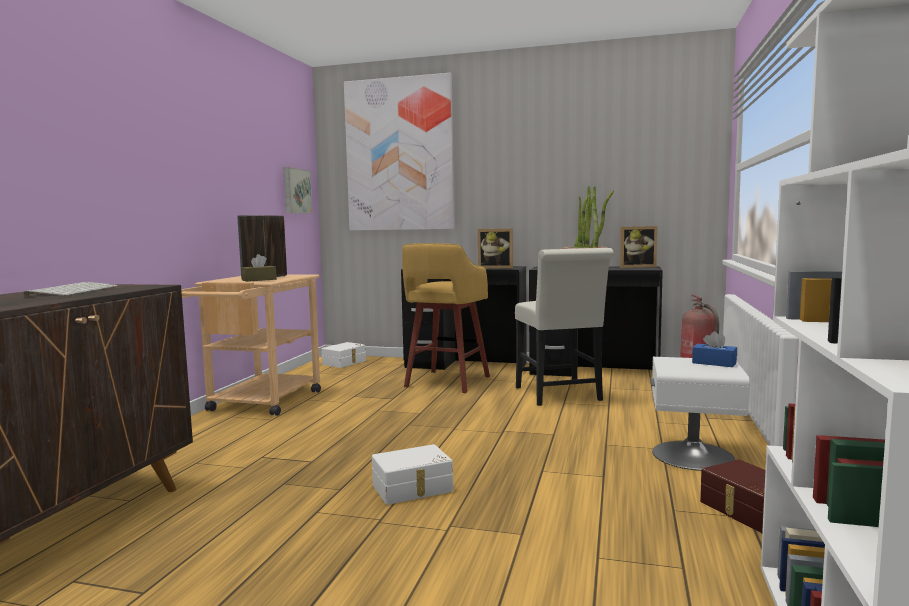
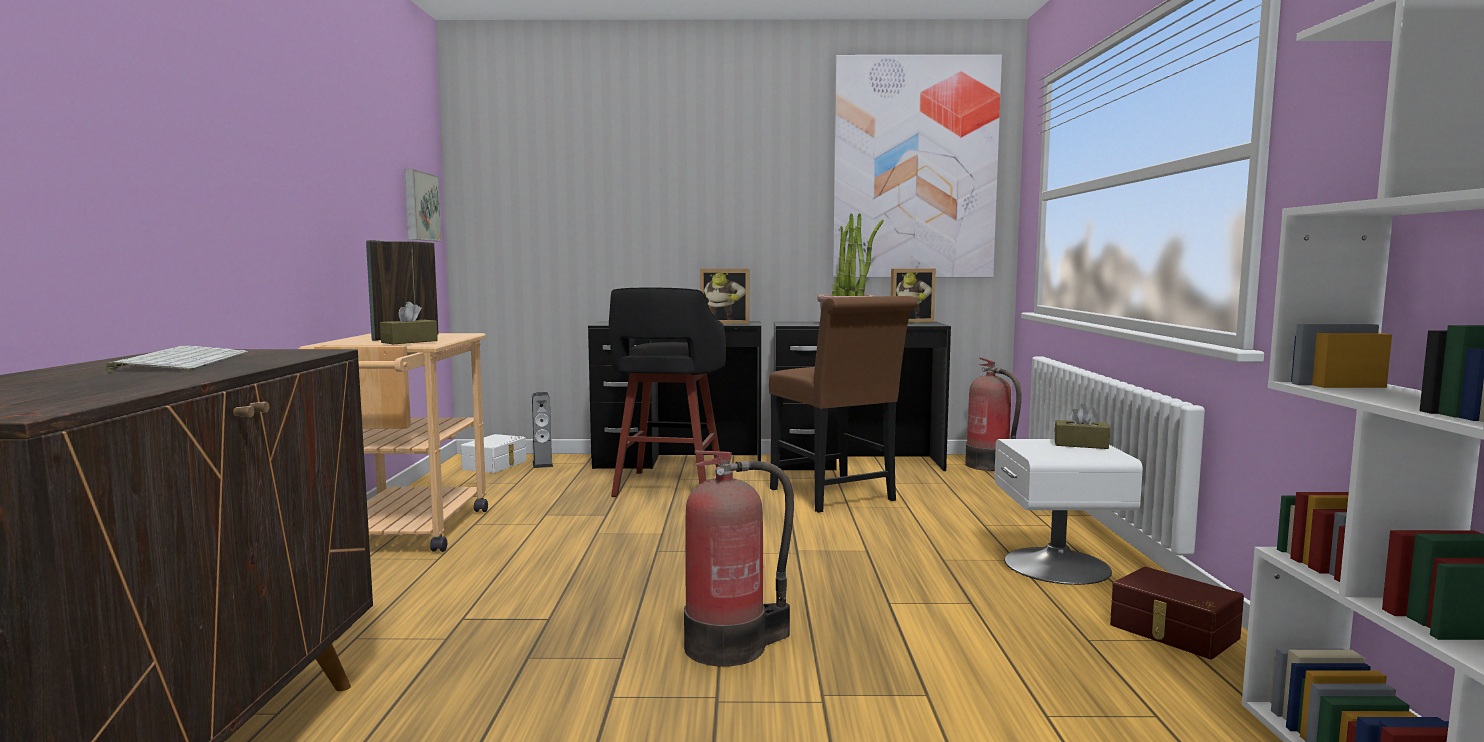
camera: 15 degrees left, 0 degrees up
(374, 363) = (542, 464): none -> speaker
(399, 155) = (576, 159): picture -> picture (914, 168)
(413, 489) = (731, 646): white storage box -> fire extinguisher
(446, 382) = (668, 487): yellow stool -> black stool
(560, 396) = (837, 497): white chair -> brown chair
(714, 363) = (1081, 444): blue tissue box -> brown tissue box

